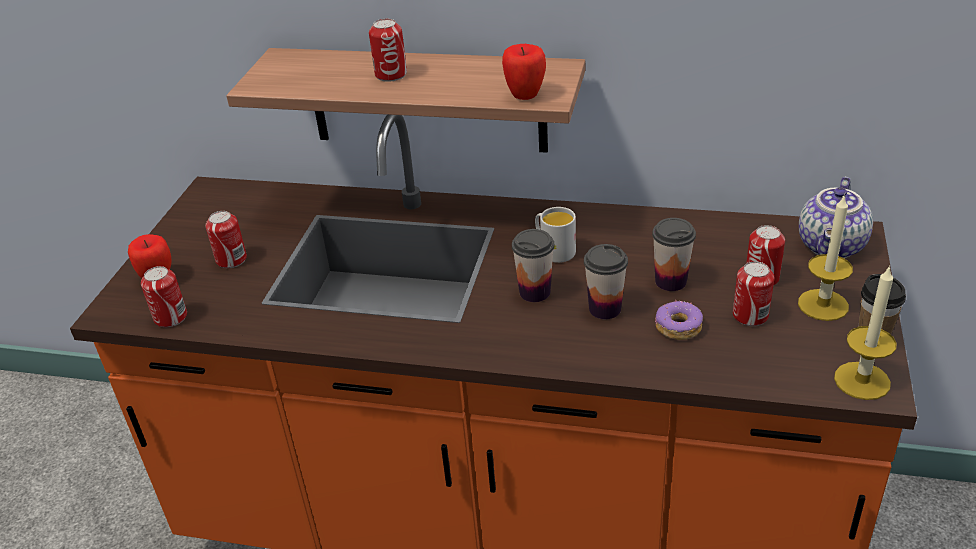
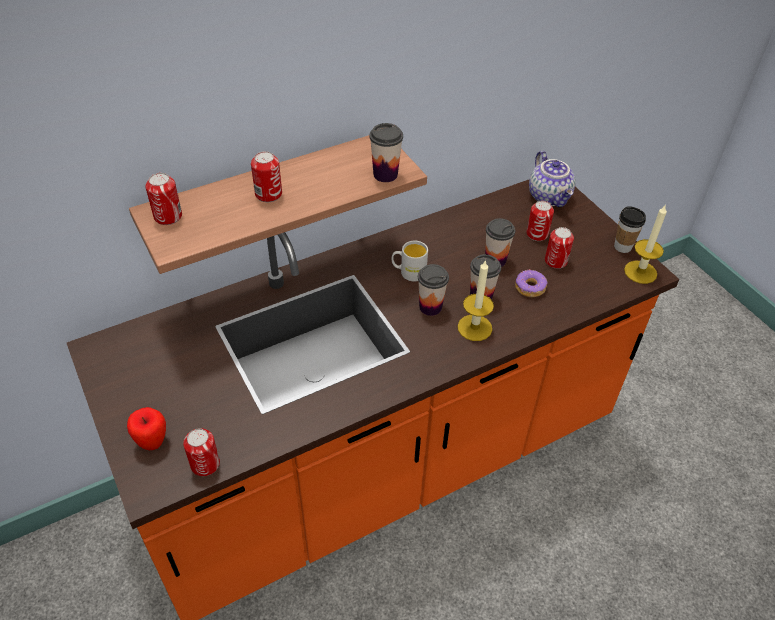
camera: 45 degrees left, 10 degrees up
(231, 259) = (193, 394): can -> can (168, 216)
(525, 95) = (385, 174): apple -> cup
(823, 305) = (581, 236): candle -> candle (474, 327)

